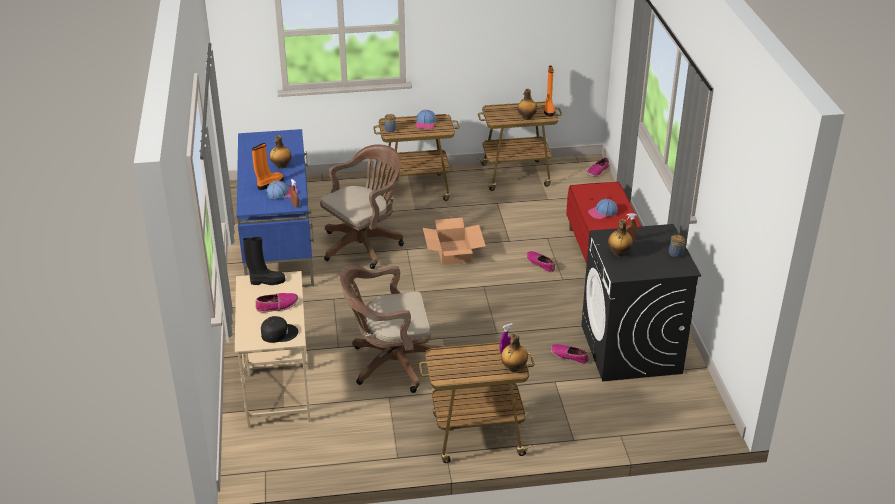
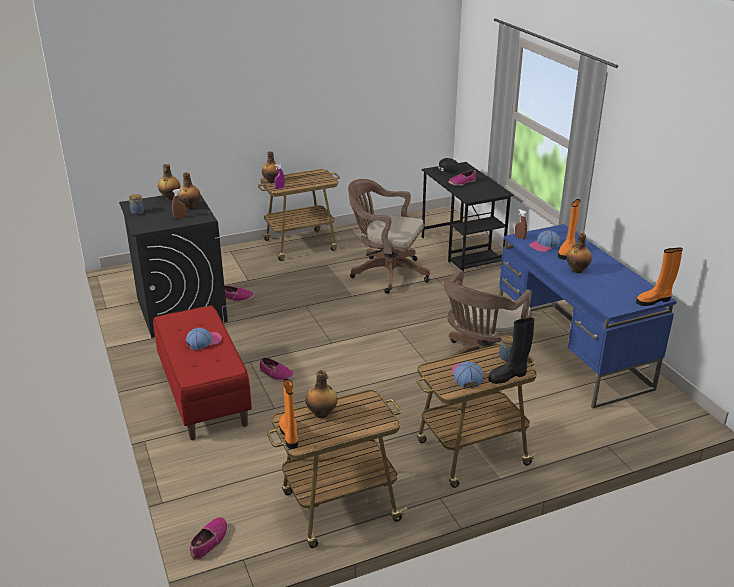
camera: 165 degrees right, 5 degrees down
(254, 135) = (654, 300): none -> orange boot
(266, 281) = (485, 193): black boot -> black boot (508, 376)
(278, 385) = (462, 251): beige desk -> black desk
(390, 364) = (386, 273): brown office chair -> brown office chair turned 135 degrees counterclockwise
(453, 252) = (378, 373): cardboard box -> none
(643, 272) = (170, 197): none -> bottle

